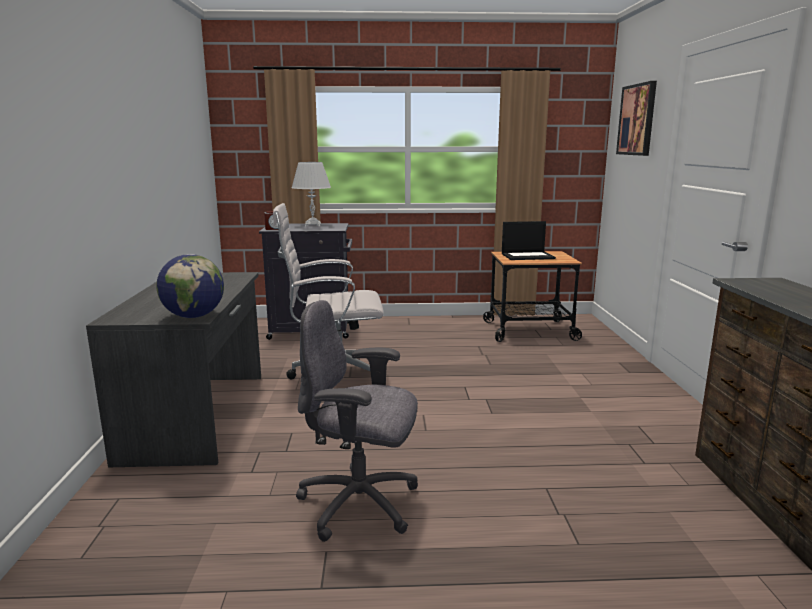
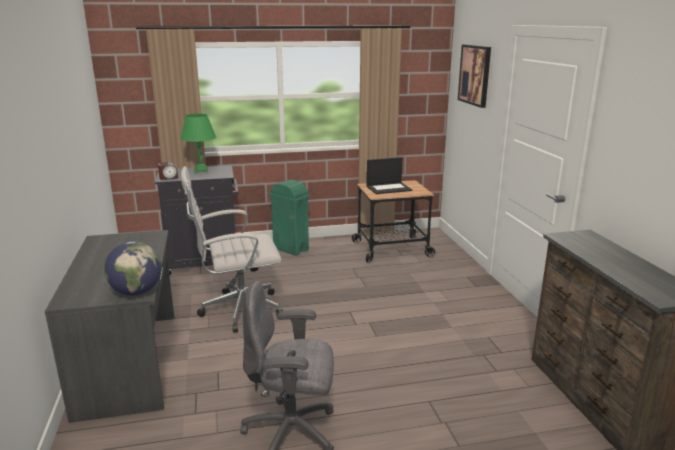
camera: 10 degrees left, 5 degrees up
(313, 225) = (201, 170): white table lamp -> green table lamp
(411, 324) = (291, 249): none -> green trash can

